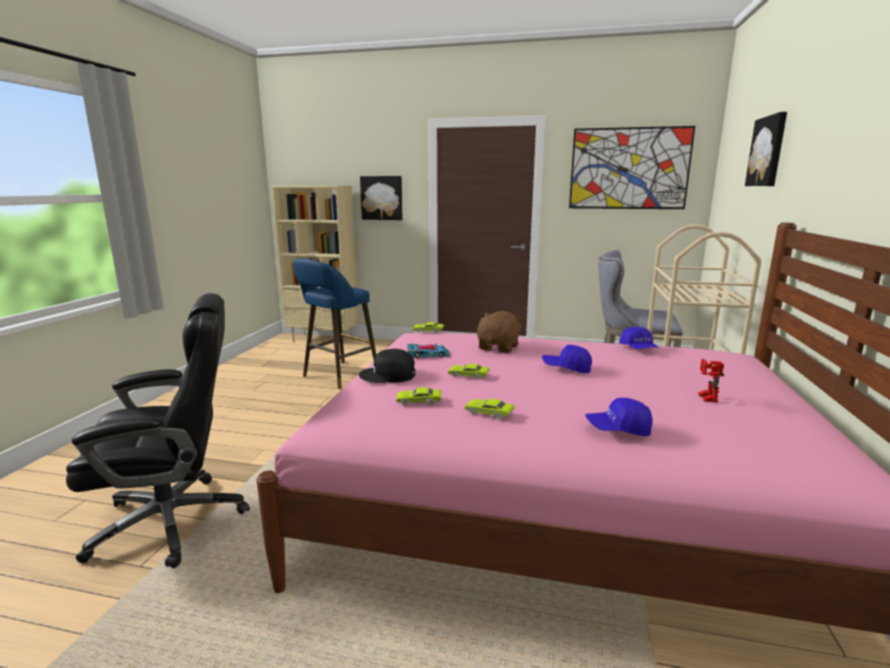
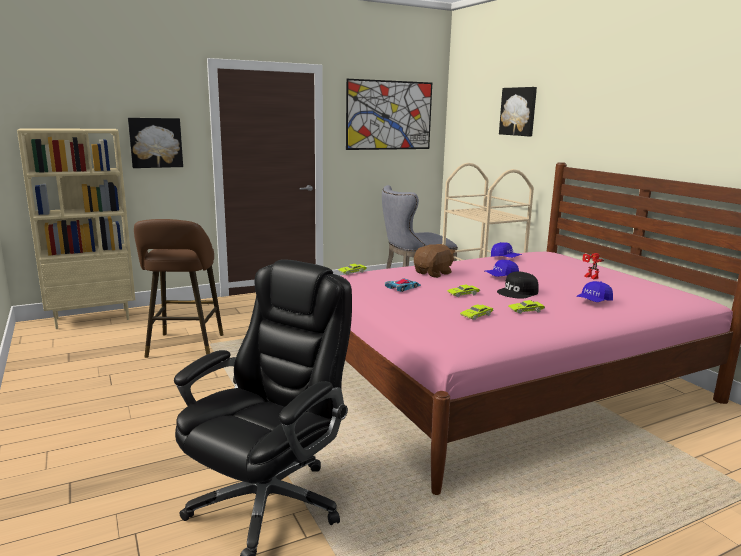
camera: 40 degrees left, 0 degrees up
(338, 376) = (184, 347): blue stool -> brown stool
(388, 375) = (415, 306): black cap -> black cap (518, 292)
(499, 347) = (433, 273): brown plush toy -> brown plush toy turned 60 degrees clockwise

